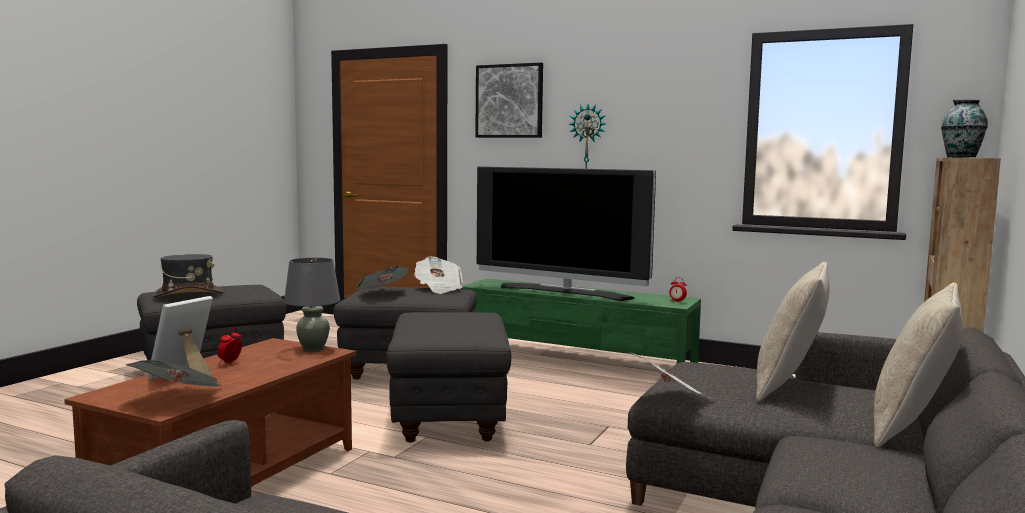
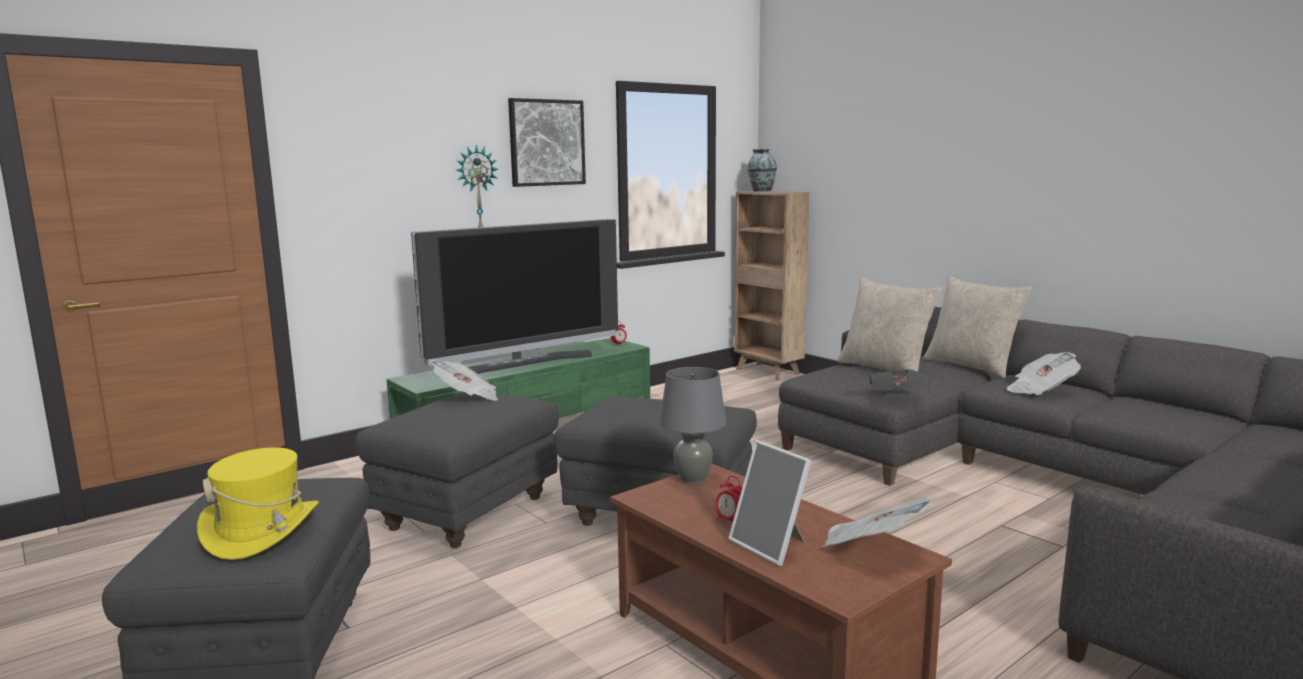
camera: 65 degrees left, 5 degrees up
(188, 294) = (262, 531): grey hat -> yellow hat
(382, 293) = (451, 421): newspaper -> newspaper (1040, 390)
(509, 101) = (372, 140): picture -> picture (546, 142)

